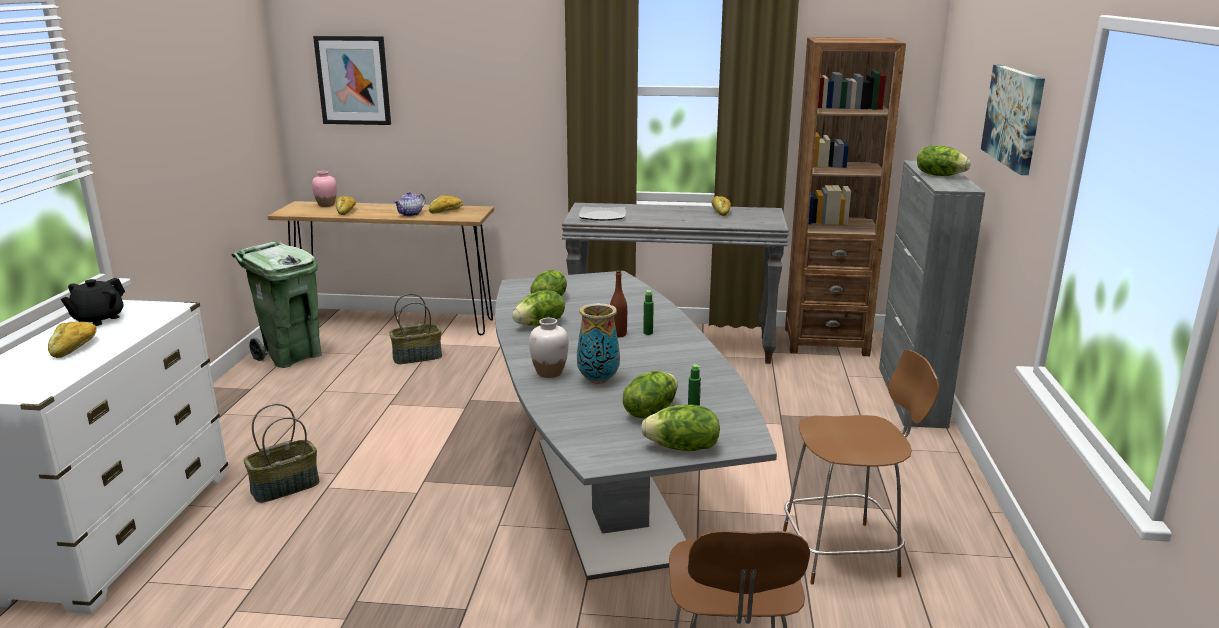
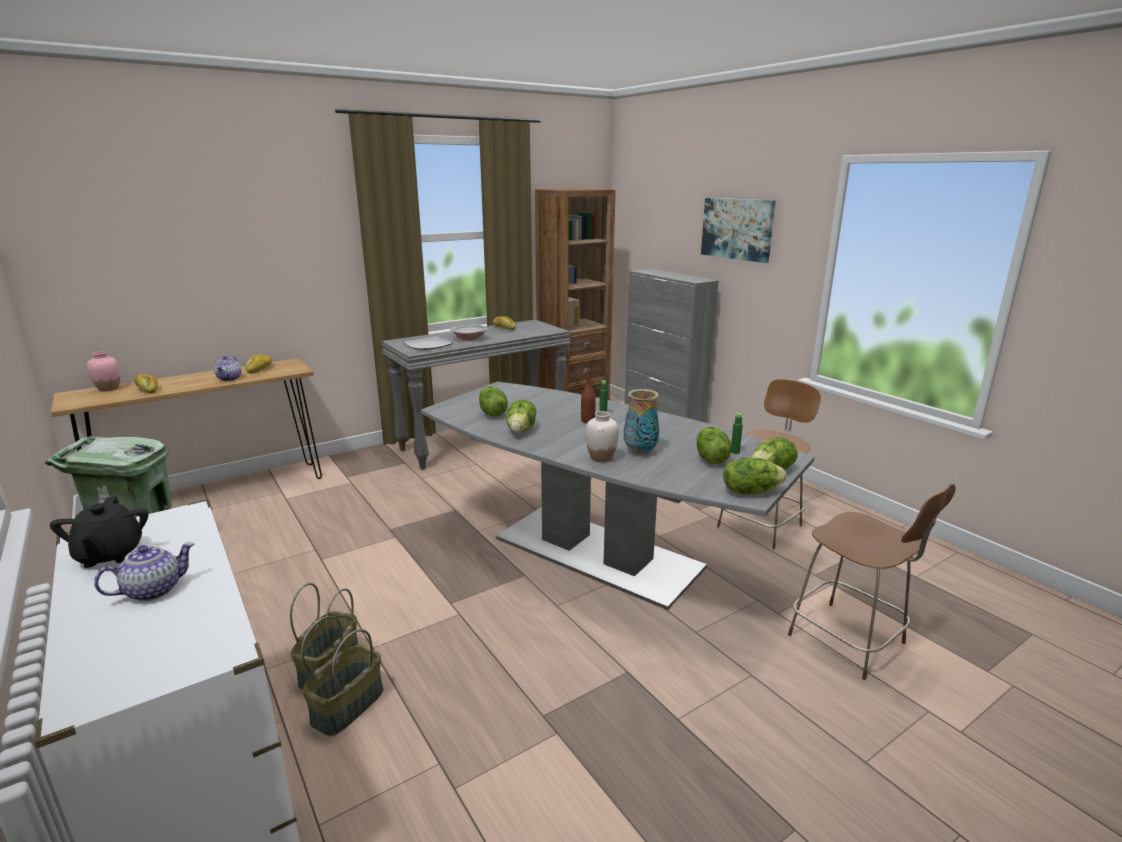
camera: 40 degrees left, 0 degrees up
(75, 347) = (154, 590): bread -> teapot
(353, 80) = (119, 248): picture -> none
(417, 356) = (286, 513): basket -> basket (347, 705)
(658, 216) = (469, 338): none -> bowl
(939, 175) = (673, 275): lettuce -> lettuce (750, 491)

